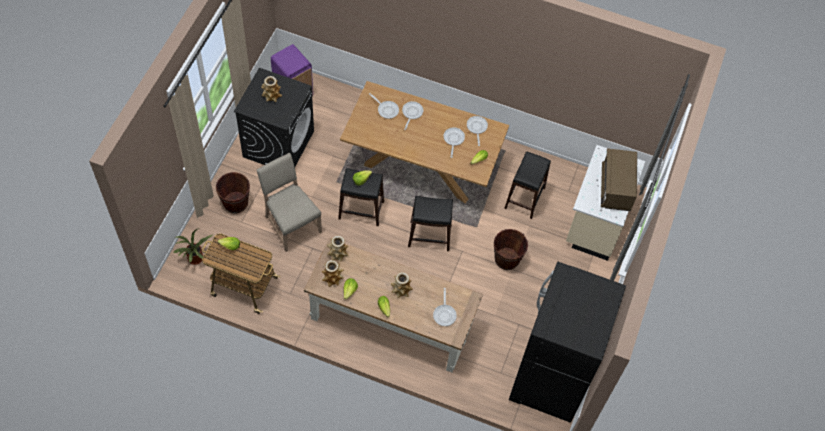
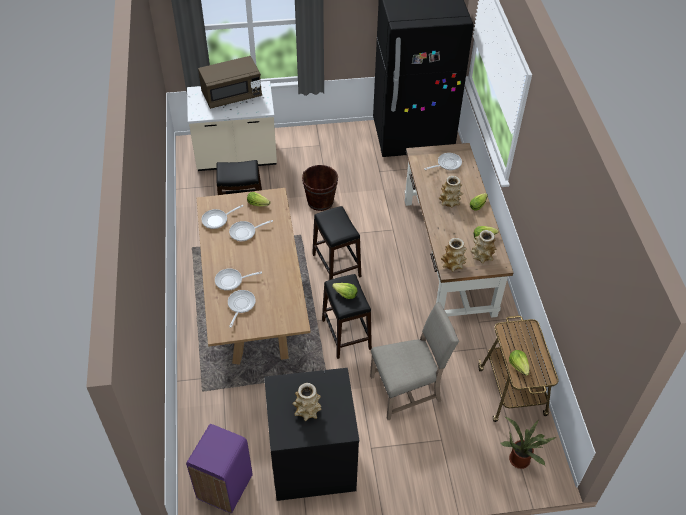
camera: 115 degrees left, 10 degrees down
(235, 203) = (422, 460): brown bucket -> none
(291, 223) = (408, 389): beige chair -> beige chair turned 135 degrees counterclockwise

